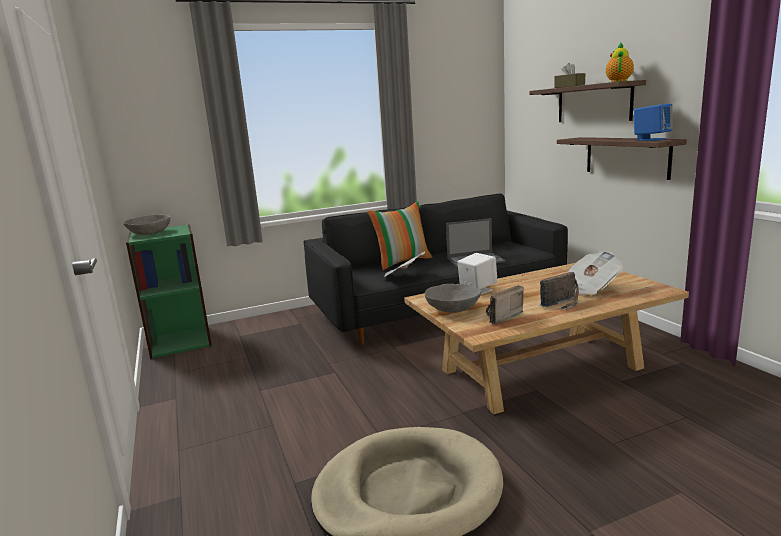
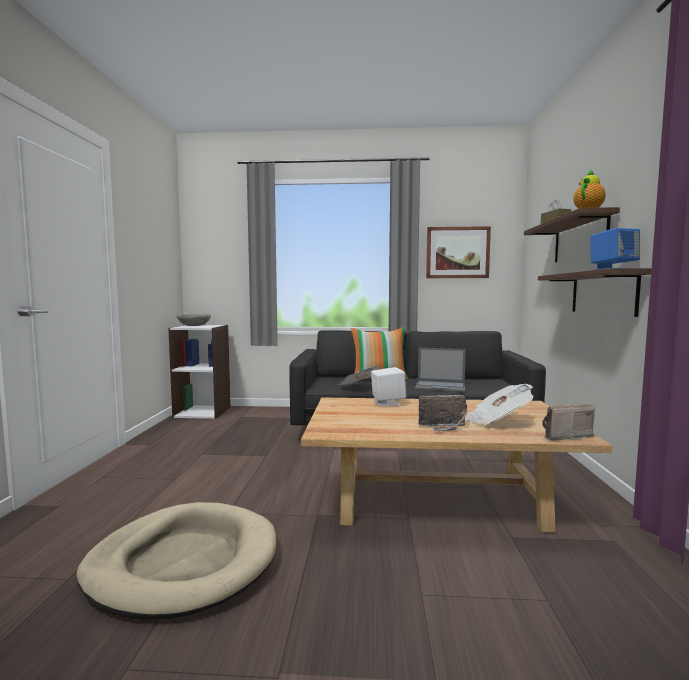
camera: 25 degrees right, 10 degrees down
(180, 341) = (203, 412): green bookcase -> white bookcase
(445, 110) = (457, 252): none -> picture
(452, 308) = (340, 411): grey bowl -> none
(500, 317) = (366, 424): radio -> radio (561, 436)

